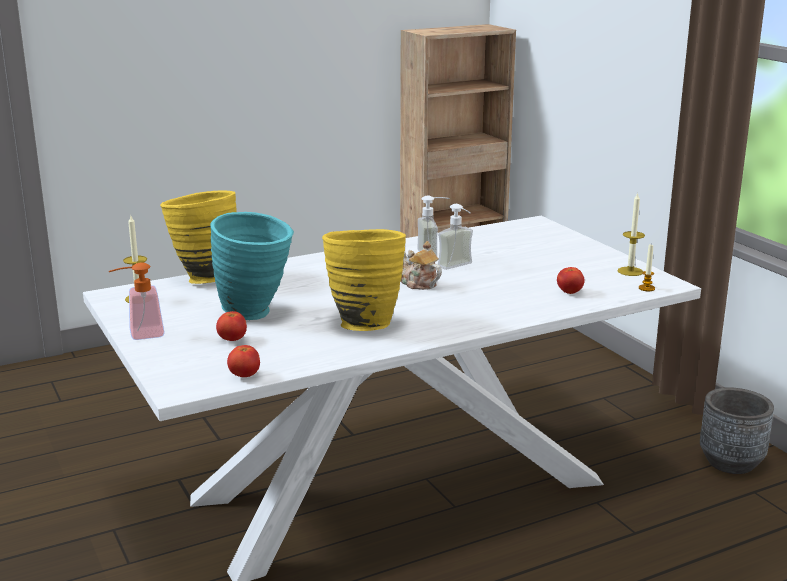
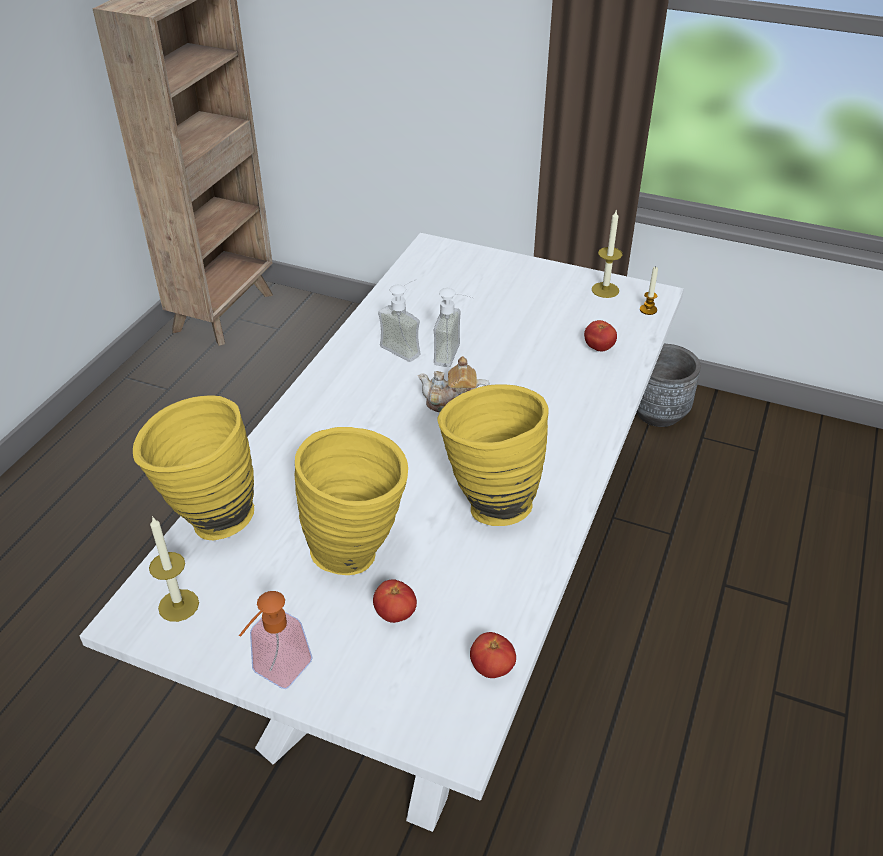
camera: 40 degrees left, 20 degrees up
(256, 314) = (359, 551): turquoise vase -> yellow vase

